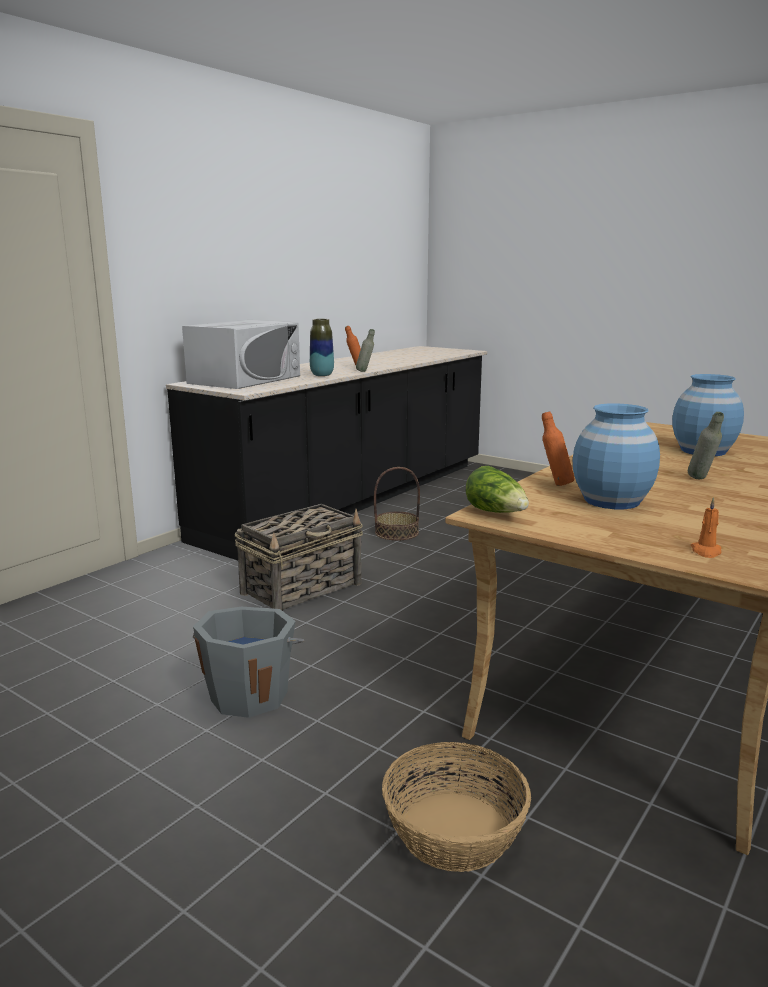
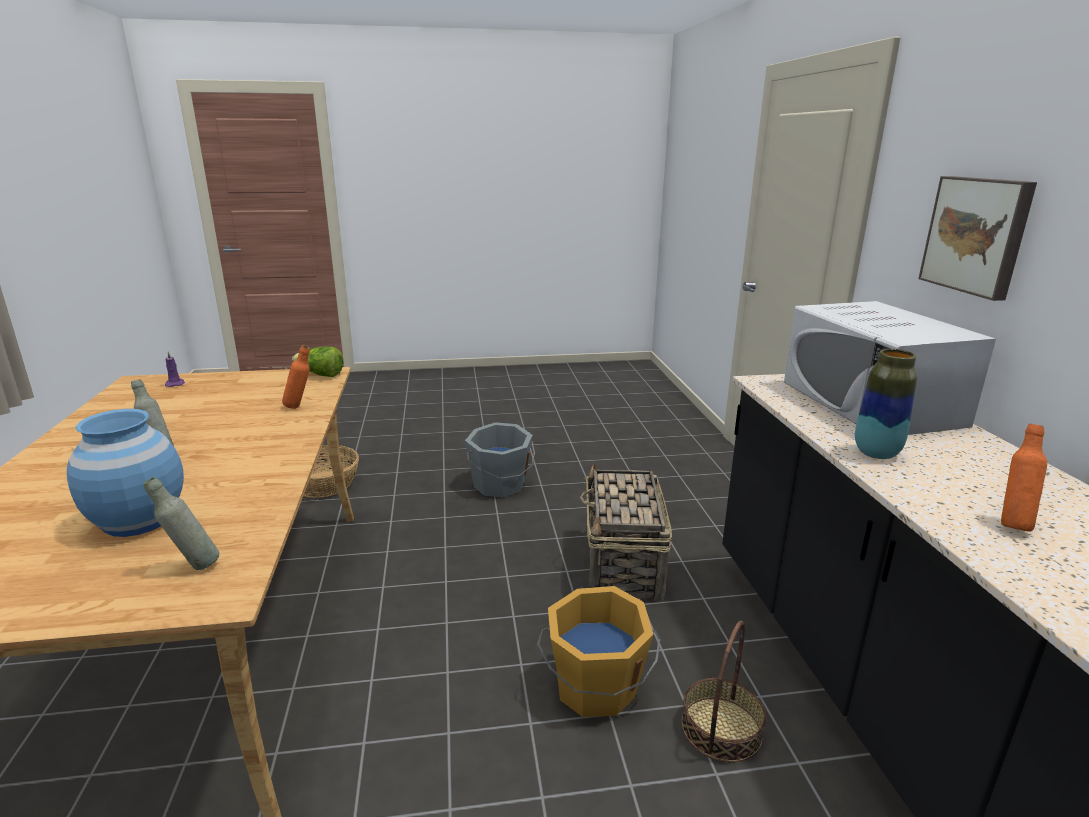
camera: 135 degrees right, 5 degrees up
(209, 269) = (977, 235): none -> picture
(365, 372) = (896, 499): grey bottle -> grey bottle (193, 567)
(428, 558) = (596, 688): none -> orange bucket
(612, 501) = (244, 404): blue vase -> none
(706, 552) = (175, 384): orange candle -> purple candle

